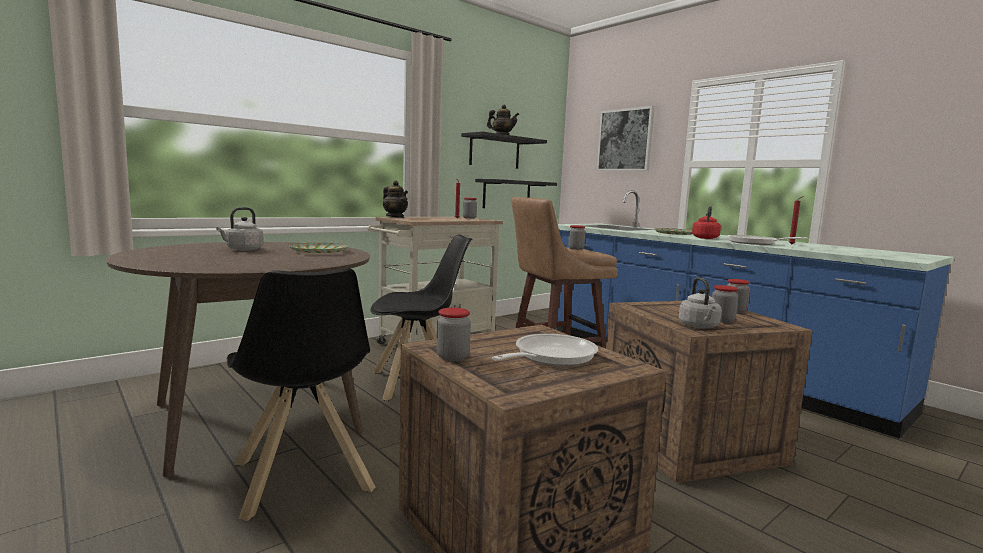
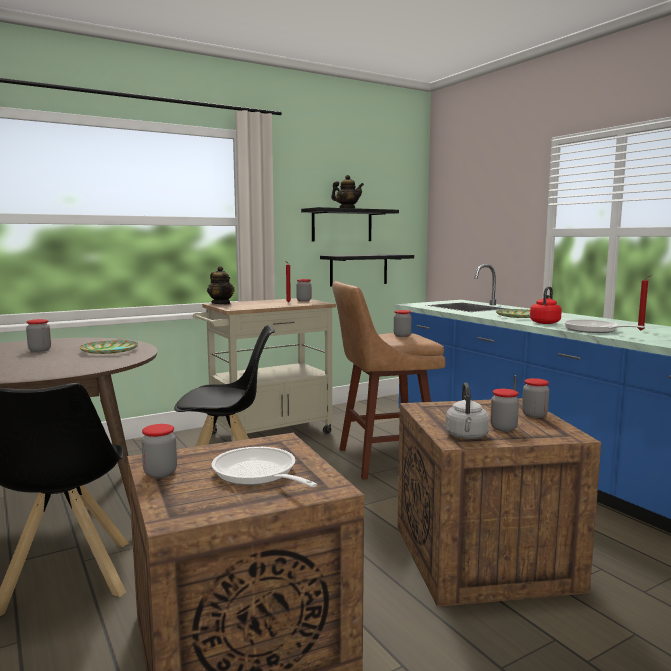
camera: 10 degrees right, 0 degrees up
(243, 249) = (39, 350): grey kettle -> jar
(550, 357) = (258, 474): frying pan -> frying pan turned 90 degrees counterclockwise
(625, 140) = (487, 205): picture -> none

